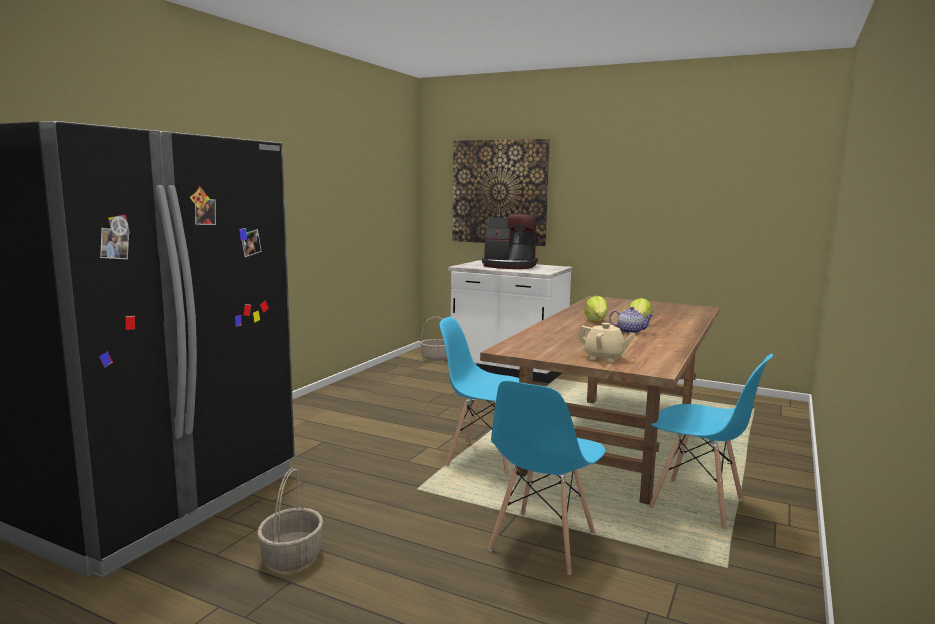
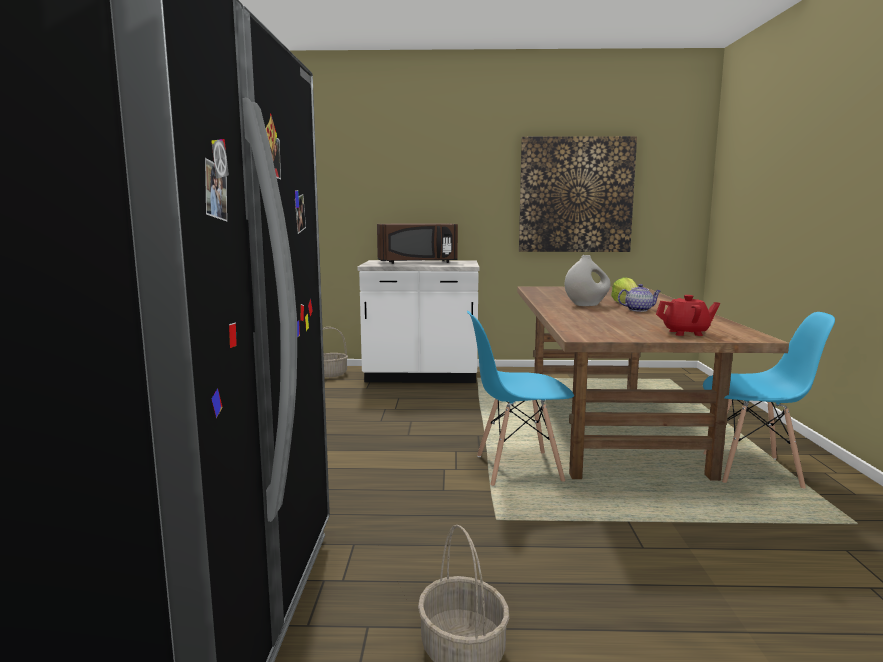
camera: 25 degrees left, 0 degrees up
(499, 192) = (389, 184): picture -> picture (576, 195)
(509, 266) = (417, 262): coffee machine -> brown microwave
(542, 542) = (690, 544): blue chair -> none
(596, 321) = (586, 305): lettuce -> white vase
(604, 358) = (686, 333): beige teapot -> red teapot

